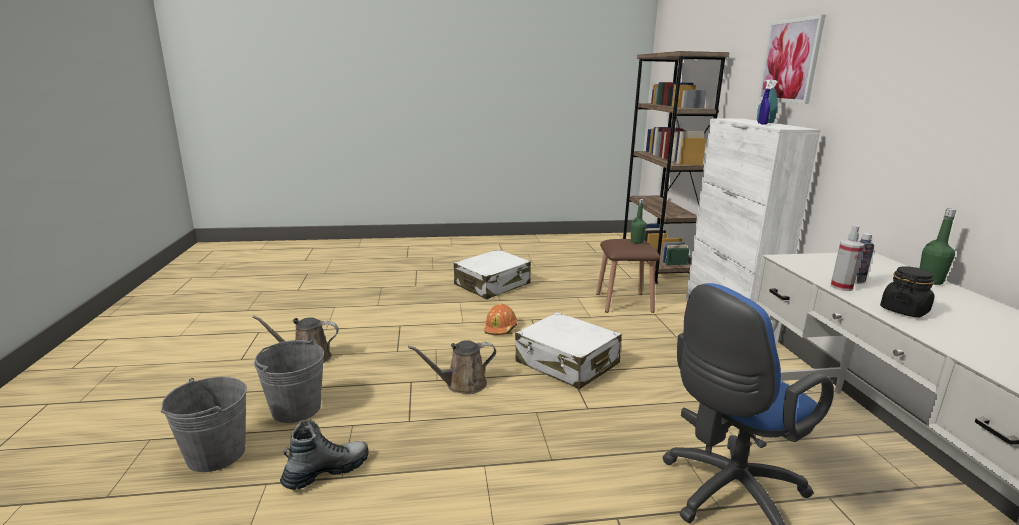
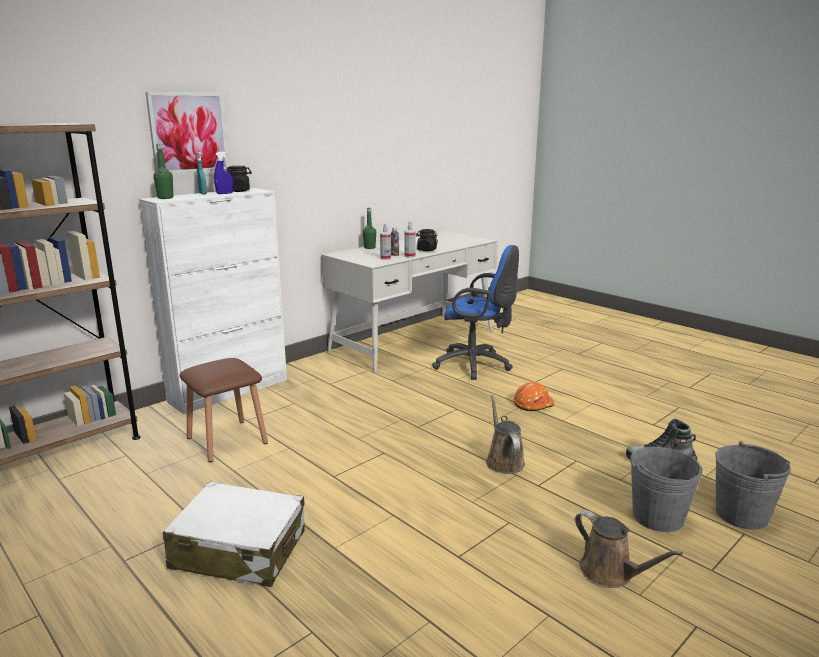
camera: 125 degrees left, 0 degrees up
(462, 384) = (503, 461): brown watering can -> brown watering can turned 135 degrees counterclockwise
(501, 328) = (377, 485): orange hard hat -> orange hard hat (533, 403)
(567, 363) = (405, 431): white suitcase -> none
(636, 242) = (215, 363): green bottle -> green bottle (165, 198)
(784, 126) = (239, 191): none -> black jar
(825, 271) = (385, 258): none -> spray bottle

